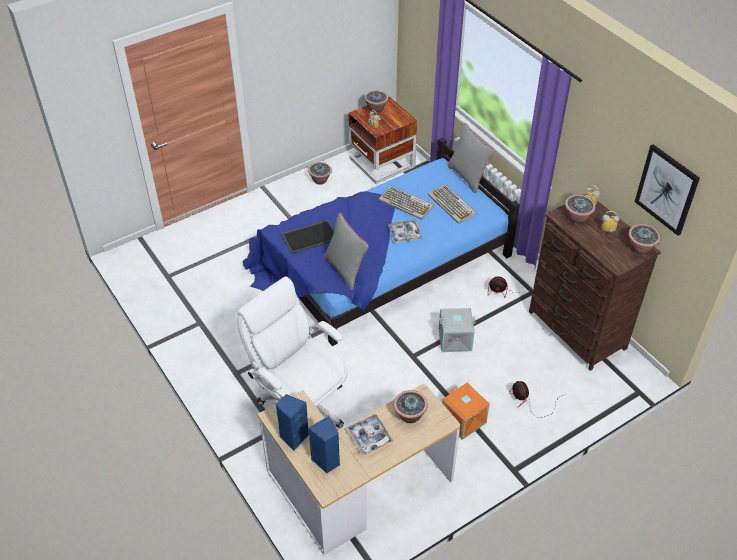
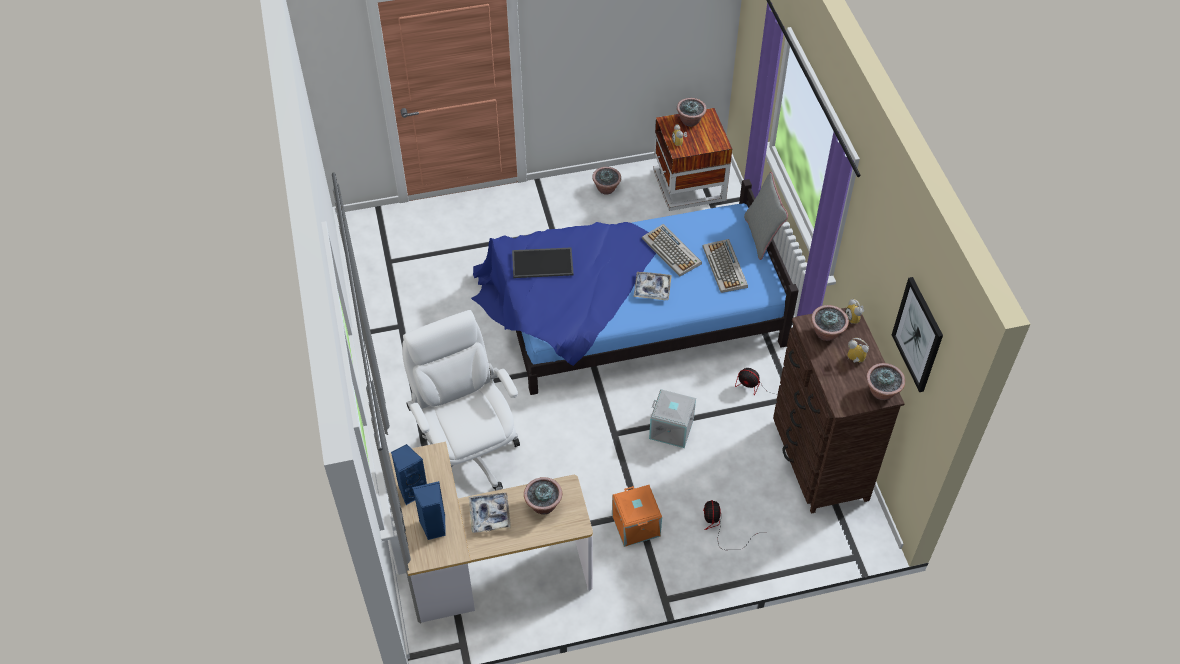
camera: 20 degrees right, 5 degrees up
(346, 270) = (564, 314): grey pillow -> none

